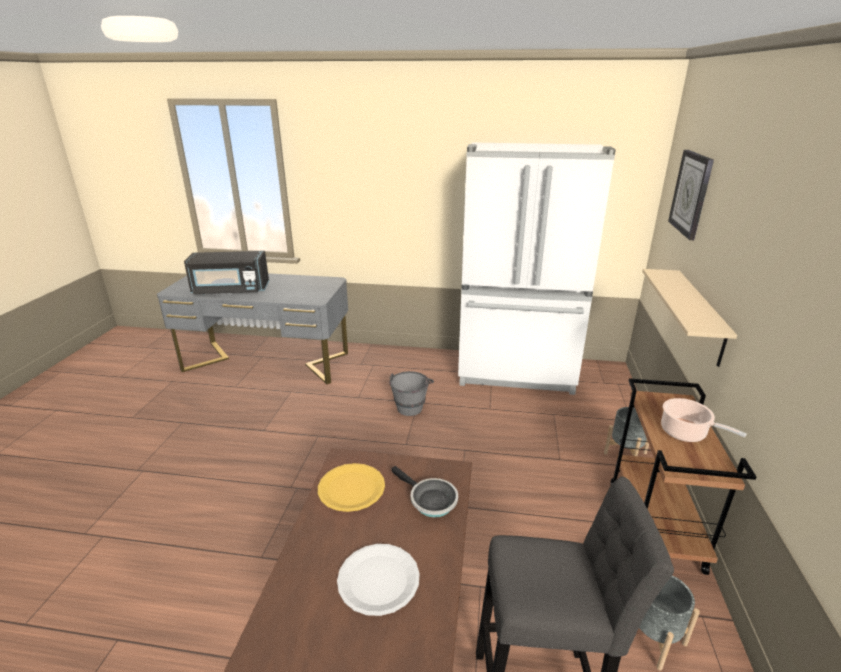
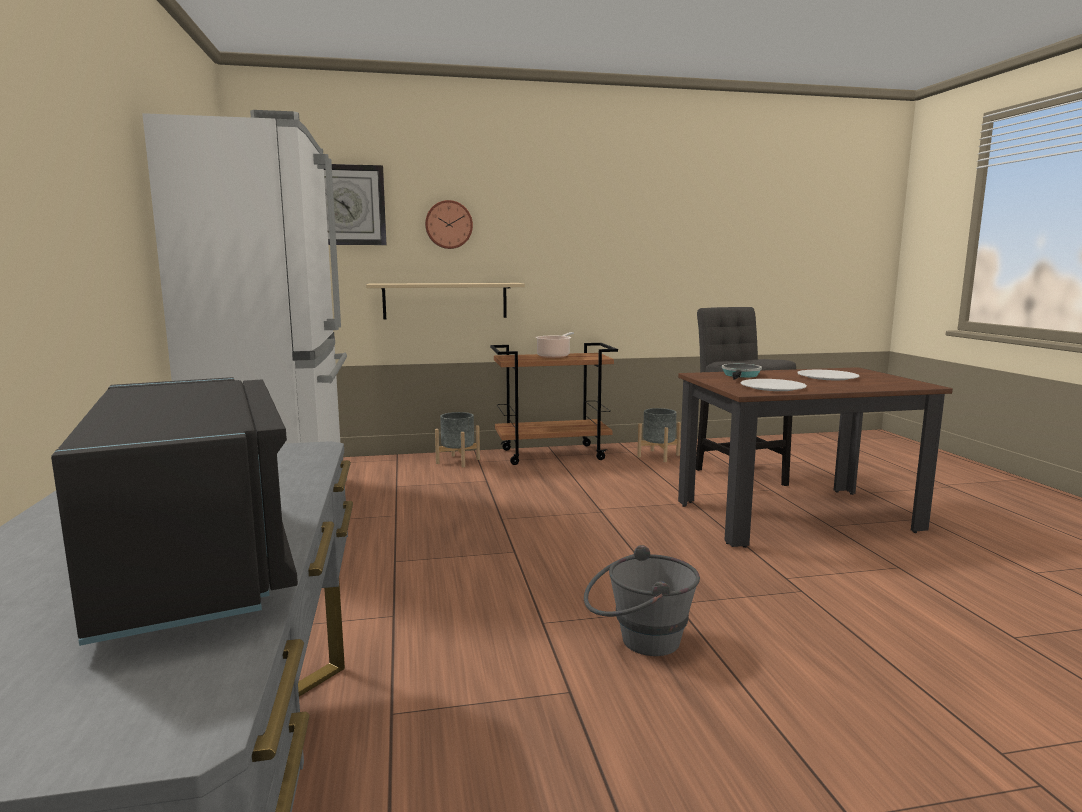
camera: 110 degrees left, 15 degrees down
(351, 488) = (773, 387): yellow plate -> white plate
(411, 405) = (406, 564): grey bucket -> grey bucket (638, 641)
(723, 237) = (448, 224): none -> wall clock

